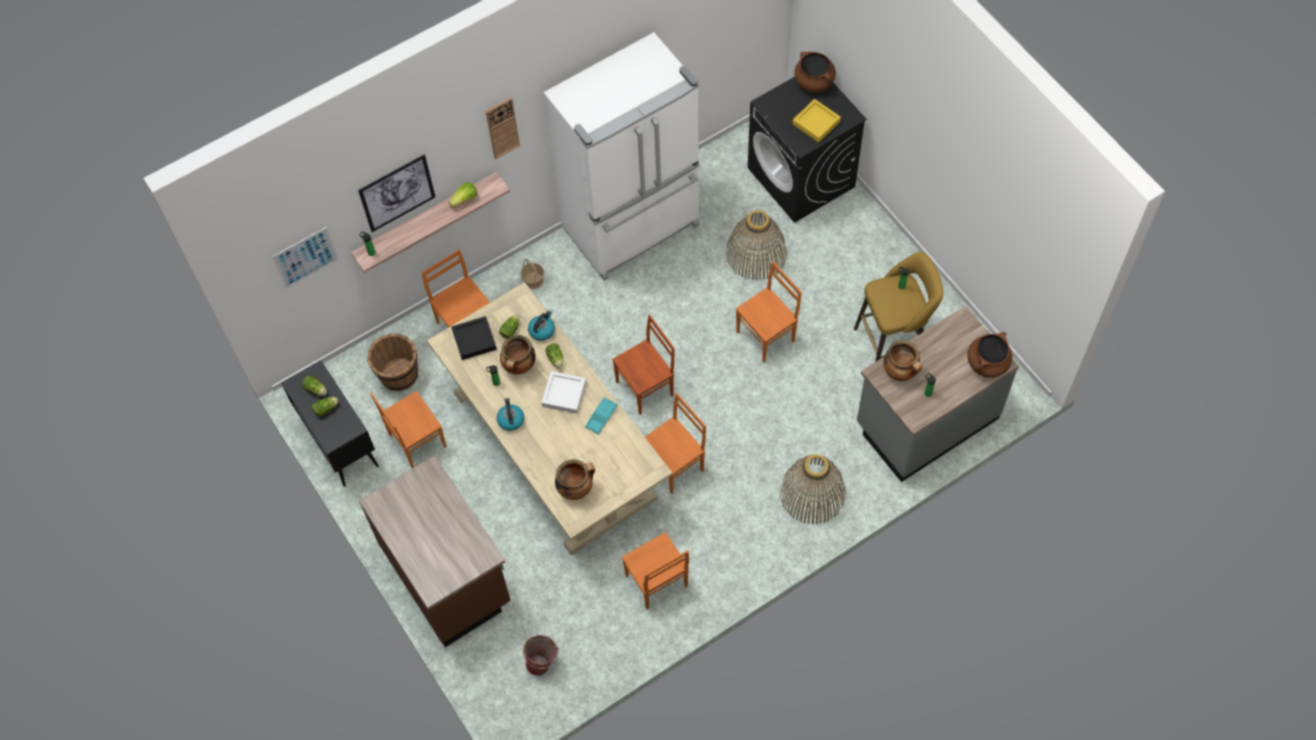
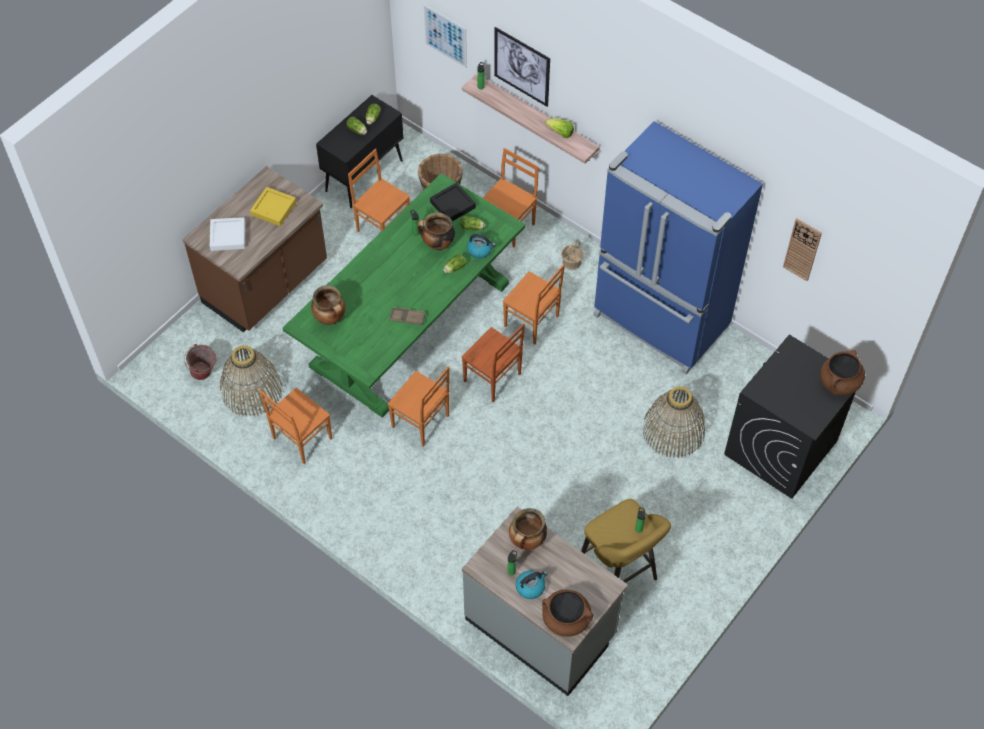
camera: 70 degrees right, 5 degrees down
(502, 127) = (615, 112): wall clock -> wall clock (802, 249)
(510, 419) = (383, 253): kettle -> kettle (530, 587)
(553, 446) = (410, 324): beige dining table -> green dining table
(564, 394) = (421, 284): white tray -> white tray (228, 236)
(601, 417) = (407, 318): turquoise tray -> brown tray
(633, 228) = (660, 322): white fridge -> blue fridge
(766, 336) = (584, 463): orange chair -> orange chair (531, 322)
(812, 494) = (427, 543): basket -> basket (251, 390)
(816, 123) = (789, 396): yellow tray -> yellow tray (273, 209)

